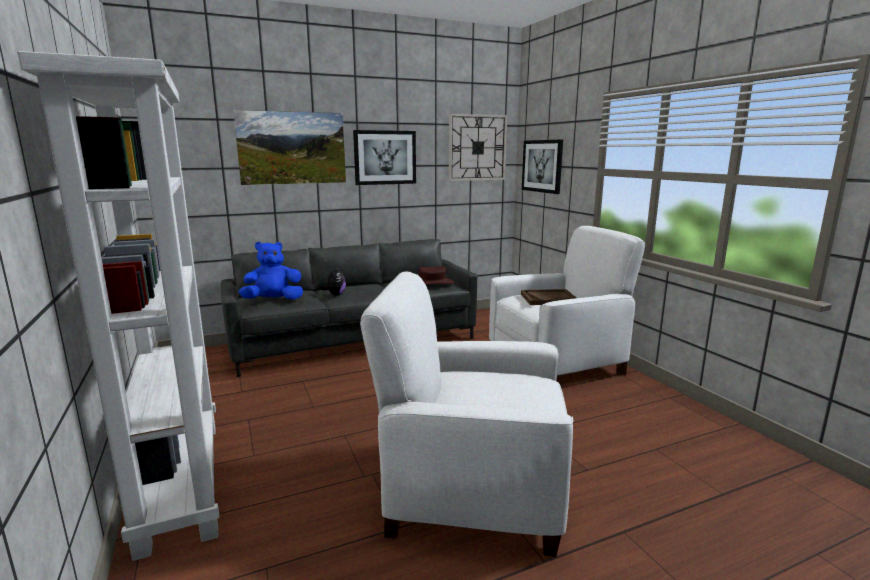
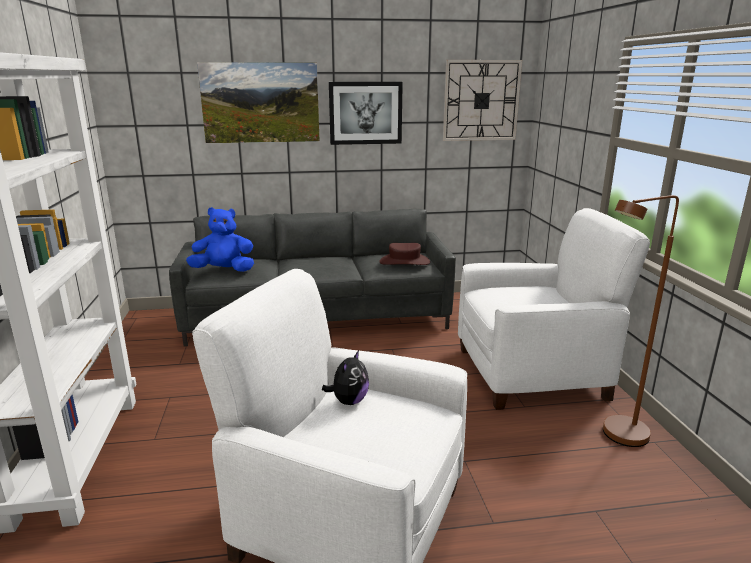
camera: 15 degrees right, 5 degrees up
(335, 294) = (292, 268): plush toy -> plush toy (349, 401)
(542, 166) = (556, 126): picture -> none
(548, 299) = (523, 297): brown tray -> none
(642, 398) = (617, 437): none -> brown floor lamp

